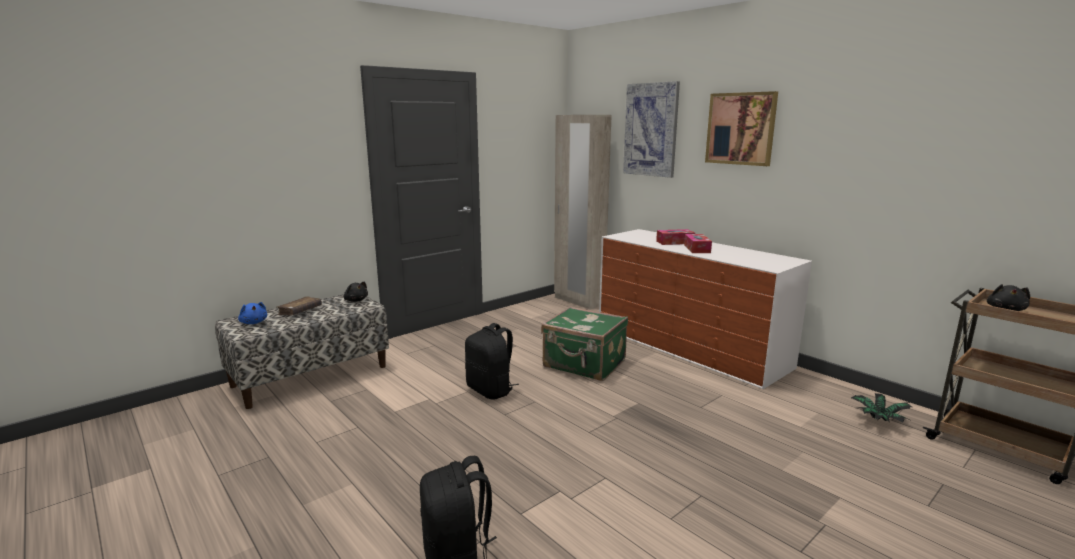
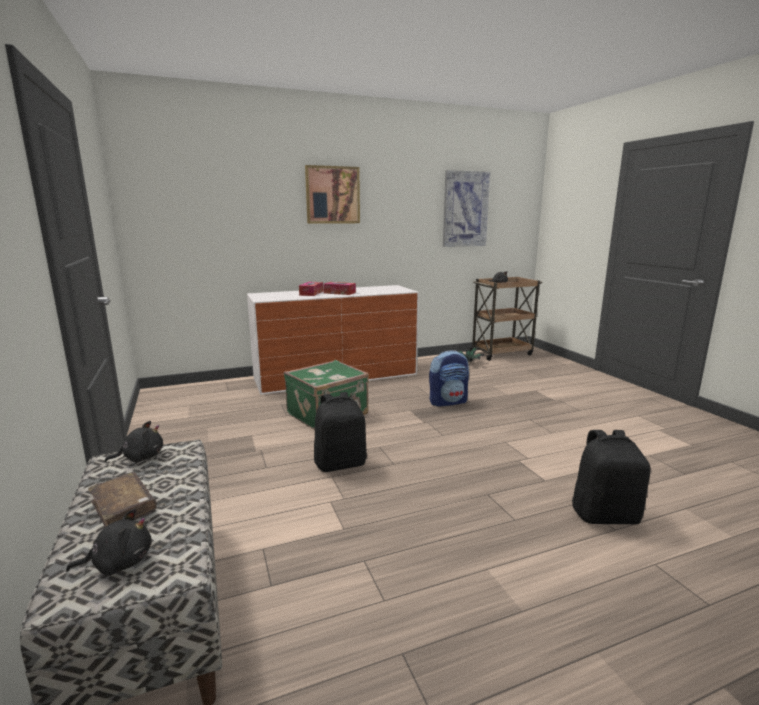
camera: 70 degrees left, 0 degrees up
(254, 322) = (119, 562): blue plush toy -> black plush toy
(578, 301) = (182, 389): beige wardrobe -> none
(651, 130) = (242, 196): picture -> picture (465, 209)
(692, 423) = (448, 402): none -> backpack

